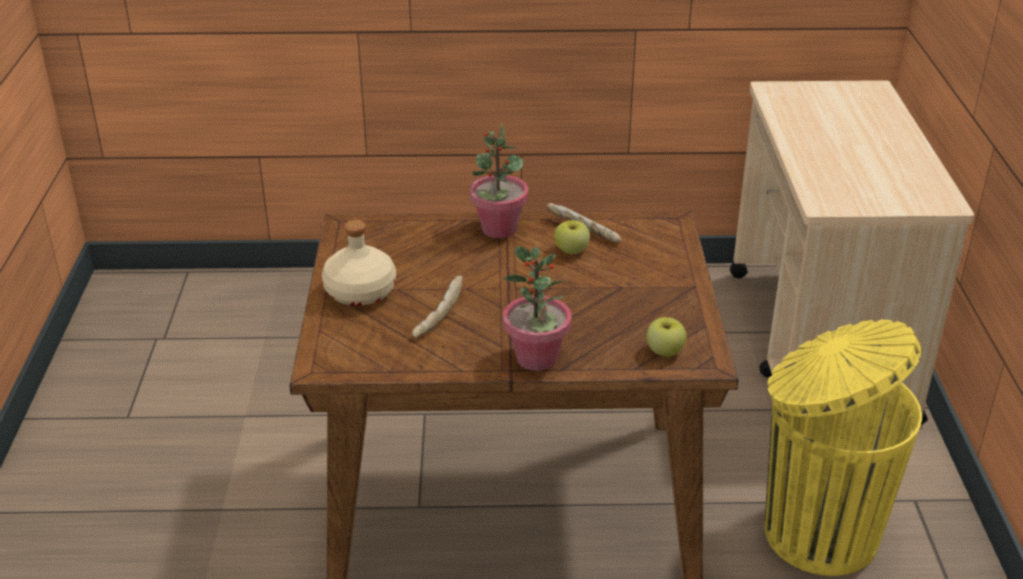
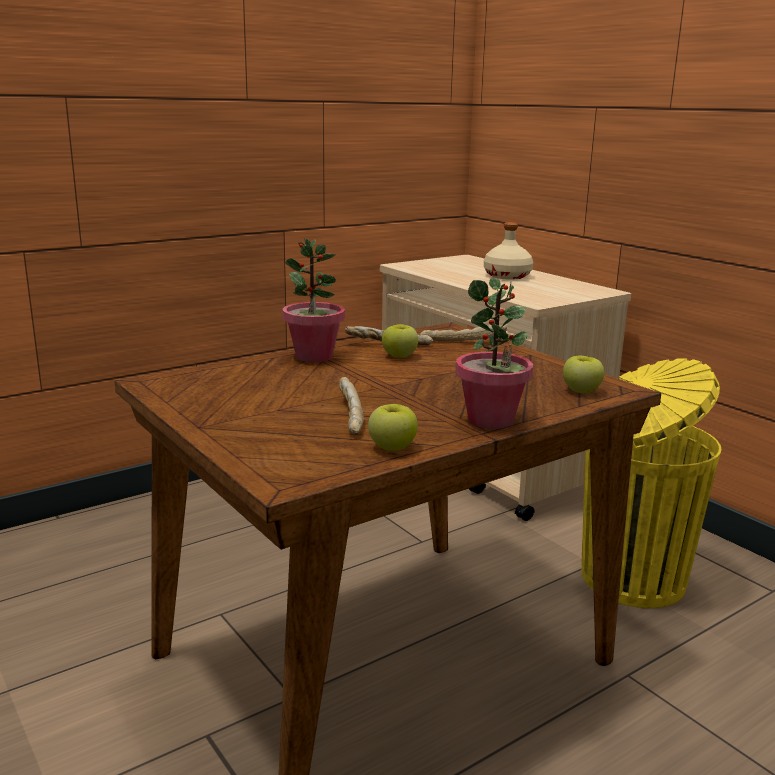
camera: 35 degrees left, 15 degrees down
(359, 292) = (239, 420): beige bottle -> beige bottle (507, 276)
(427, 360) = (392, 447): none -> apple
(658, 245) = (462, 341): none -> bread

